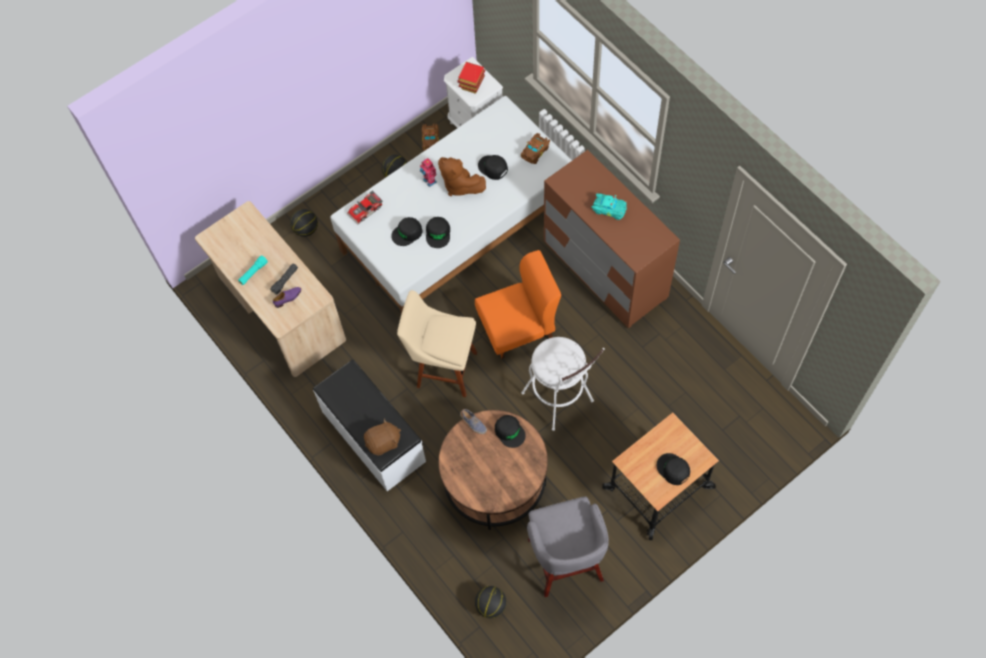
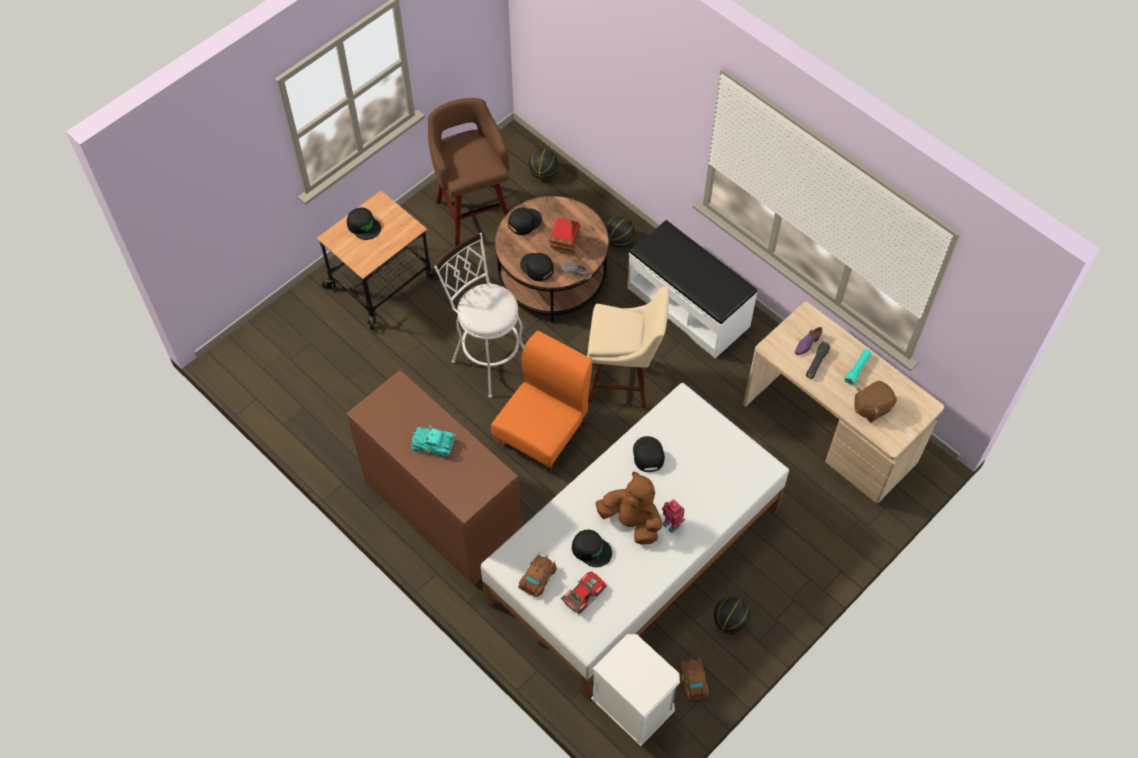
camera: 170 degrees right, 5 degrees down
(306, 229) = (829, 535): basketball -> basketball (618, 241)
(366, 210) = (745, 477): toy car -> toy car (583, 593)
(383, 442) = (668, 243): brown plush toy -> brown plush toy (871, 407)
(407, 233) = (686, 452): black cap -> black cap (524, 222)
(472, 85) = (637, 666): toy house -> toy house (564, 243)
(518, 328) = (543, 433): orange chair -> orange chair turned 150 degrees clockwise
(566, 562) = (473, 212): grey stool -> brown stool

